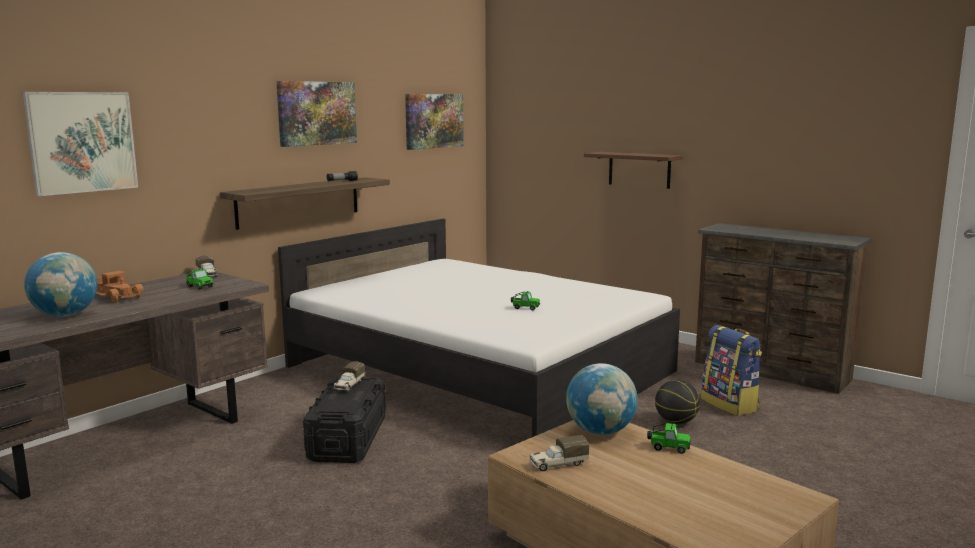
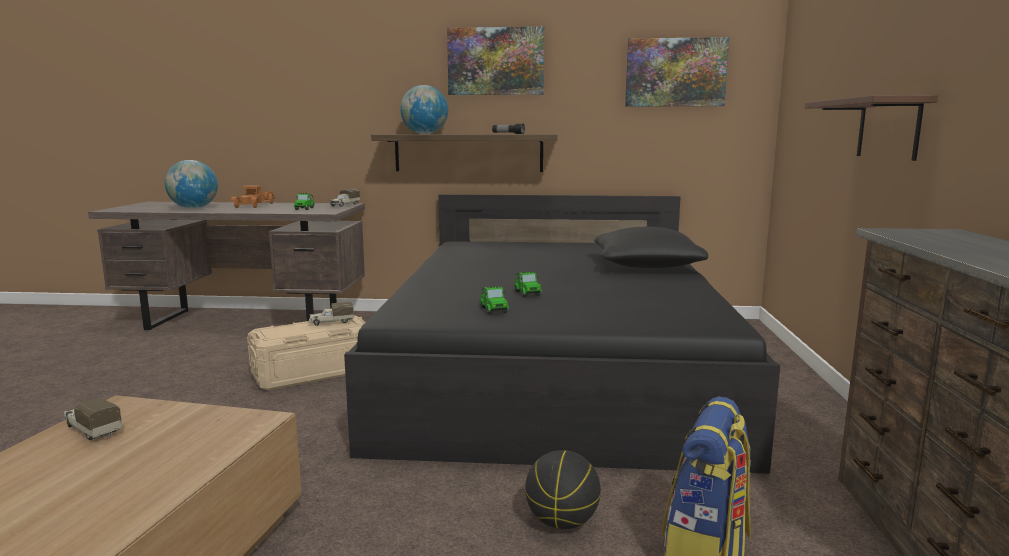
camera: 55 degrees right, 0 degrees up
(82, 142) = (265, 83): picture -> none
(348, 438) = (314, 372): black storage box -> beige storage box
(478, 369) = (554, 368): white bed -> black bed
(499, 275) = (646, 265): none -> black pillow
(600, 431) = (214, 429): globe -> globe (424, 134)
(668, 448) = (170, 481): toy car -> toy car (493, 309)

